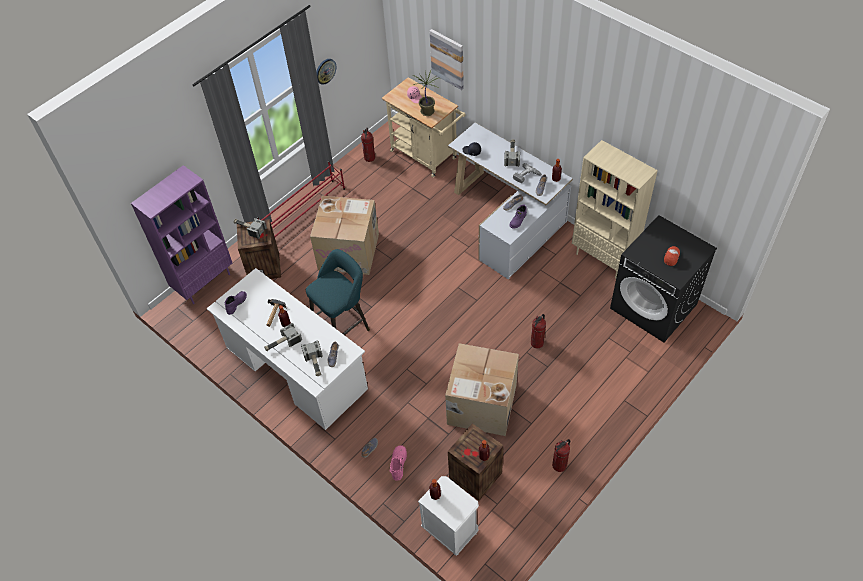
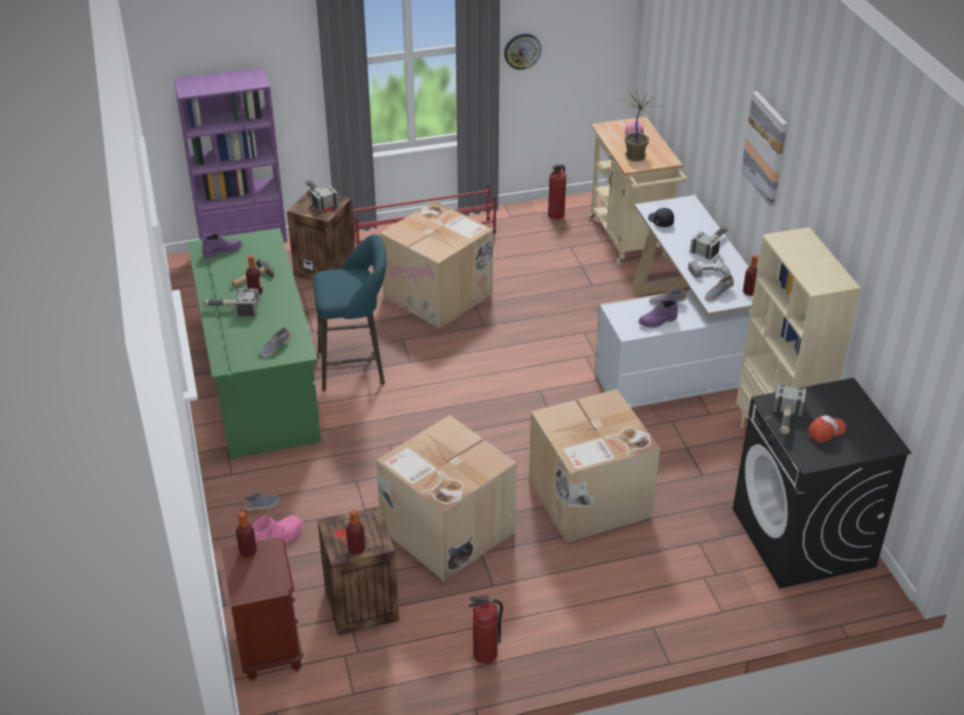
camera: 30 degrees right, 15 degrees down
(296, 369) = (259, 382): white desk -> green desk
(315, 363) = (247, 344): hammer -> hammer (786, 419)
(447, 59) = (685, 86): picture -> picture (766, 148)
(450, 531) = (269, 648): white nightstand -> brown nightstand
(537, 343) = (588, 500): fire extinguisher -> cardboard box

